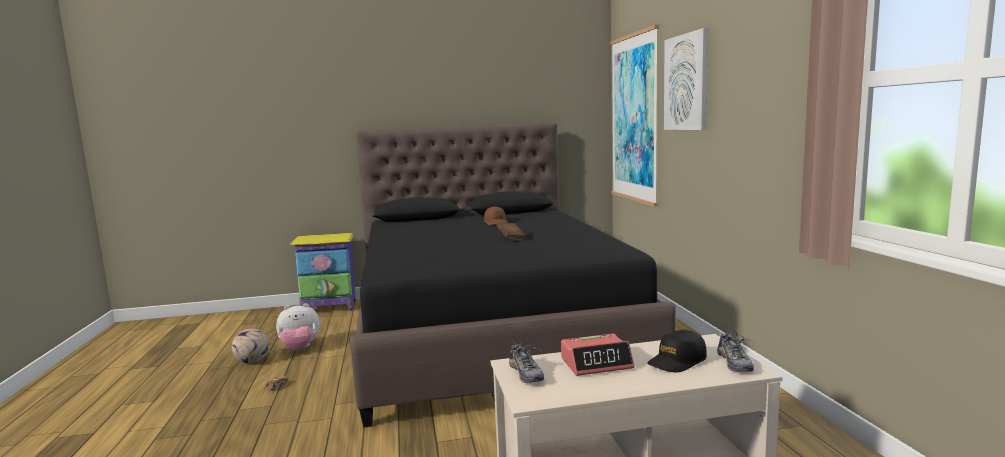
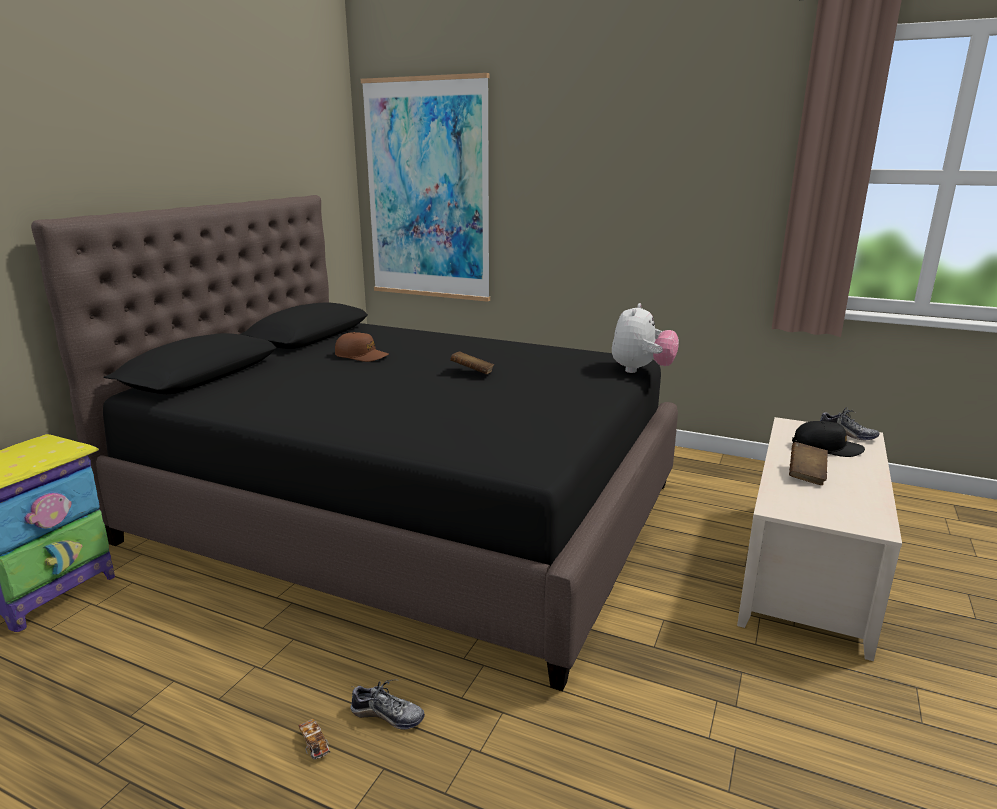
camera: 55 degrees left, 10 degrees up
(252, 361) = (147, 751): football -> none
(300, 348) = (187, 677): plush toy -> plush toy (641, 370)
(526, 374) = (809, 509): shoe -> shoe (387, 715)
(596, 363) = (806, 474): alarm clock -> brown book
(677, 361) = (826, 448): black cap -> black cap turned 75 degrees counterclockwise
(687, 82) = (554, 154): picture -> none

